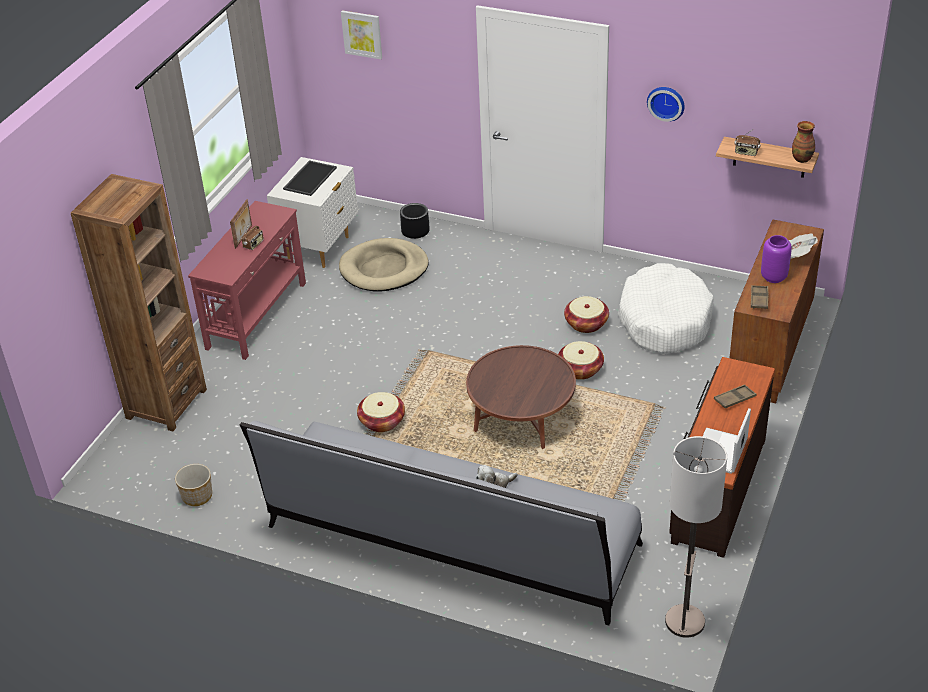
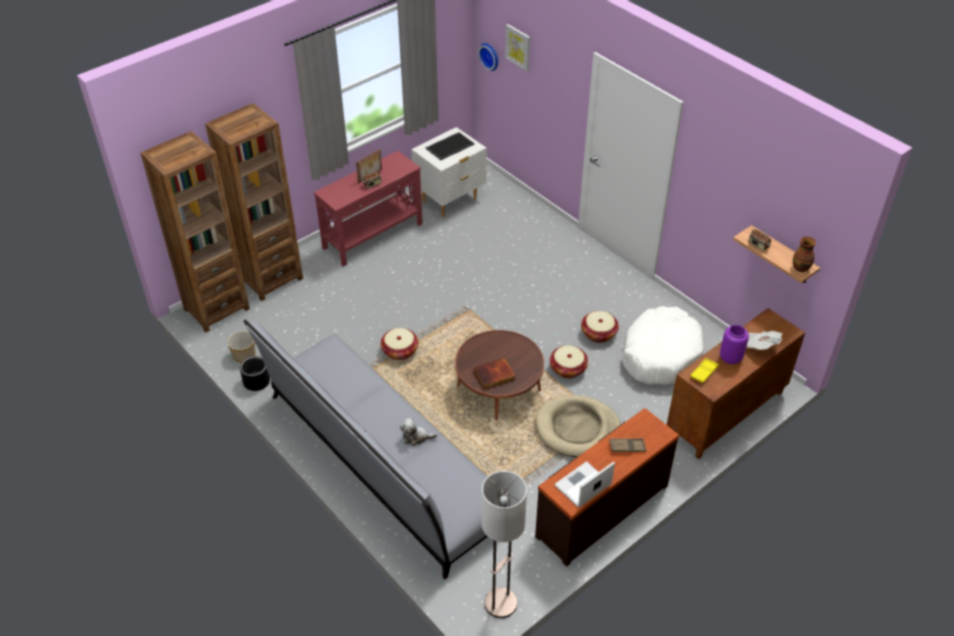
camera: 25 degrees right, 5 degrees up
(122, 460) = (216, 309): none -> brown bookcase
(384, 269) = (483, 233): beige dog bed -> beige dog bed (577, 429)
(415, 231) = (526, 211): black planter -> black planter (256, 381)
(526, 396) = (494, 375): none -> book
(666, 102) = (714, 180): wall clock -> wall clock (490, 56)
(759, 299) = (704, 372): brown tray -> yellow tray

